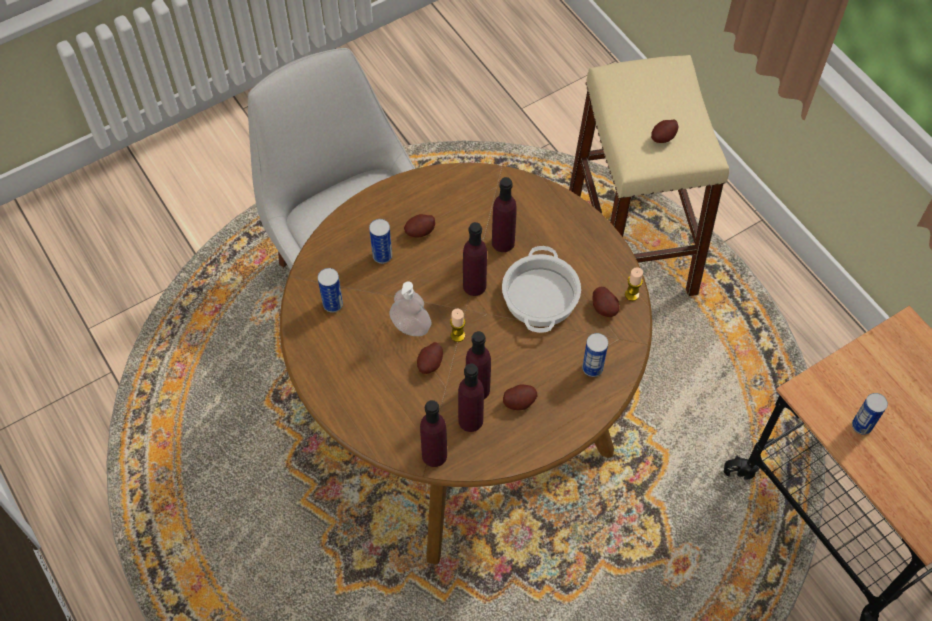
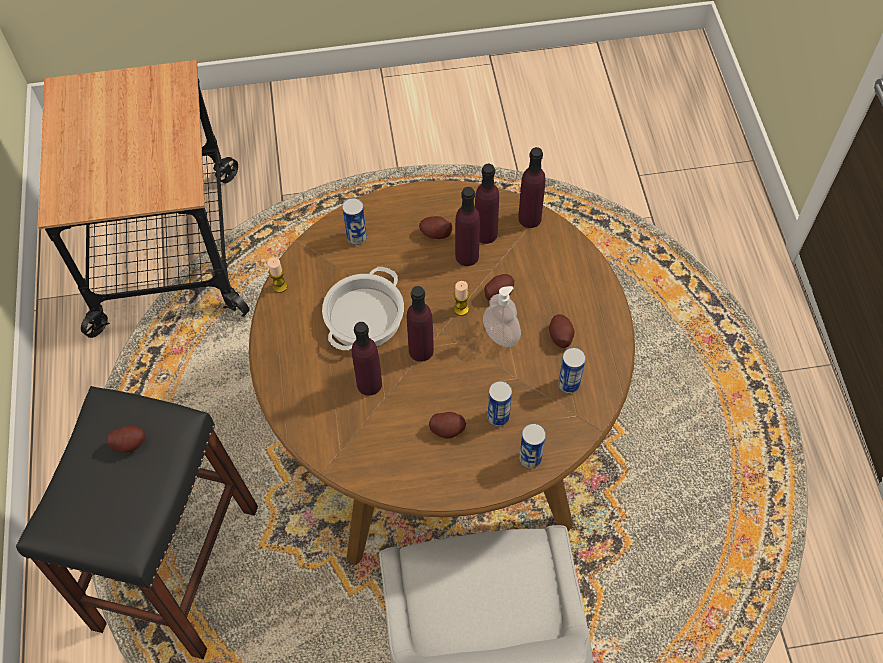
camera: 155 degrees left, 0 degrees up
(604, 308) = (312, 284): potato -> potato (560, 336)
(631, 245) = (177, 566): beige stool -> black stool
(861, 426) = (162, 154): can -> can (530, 458)

